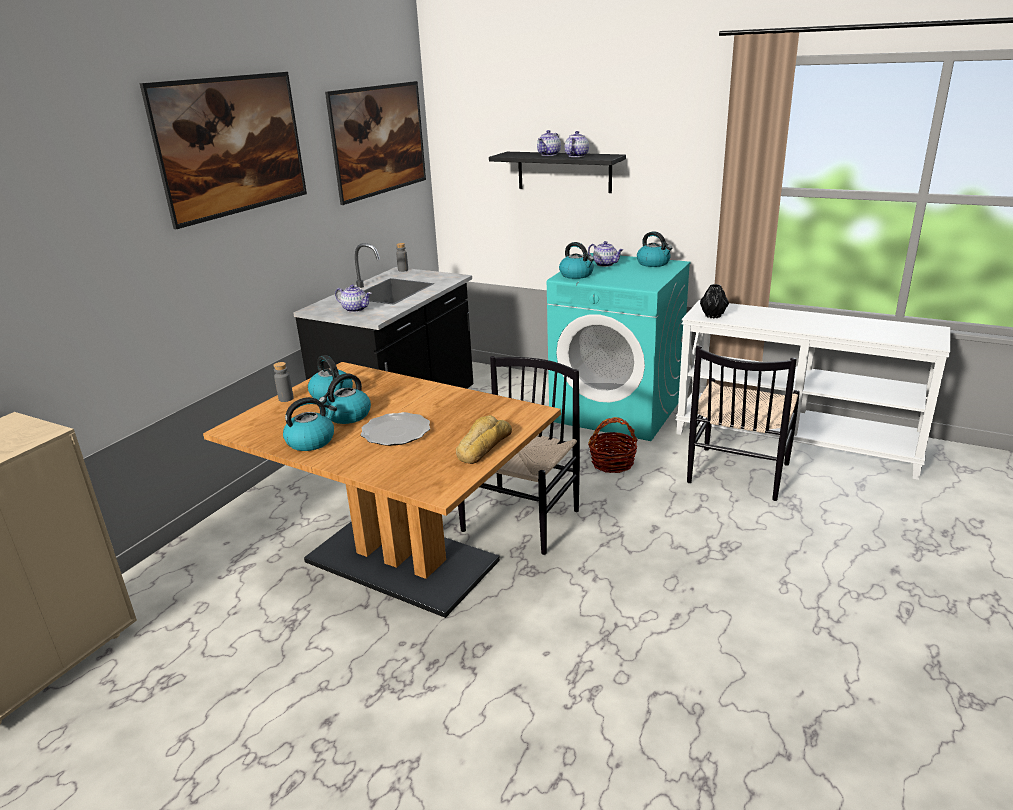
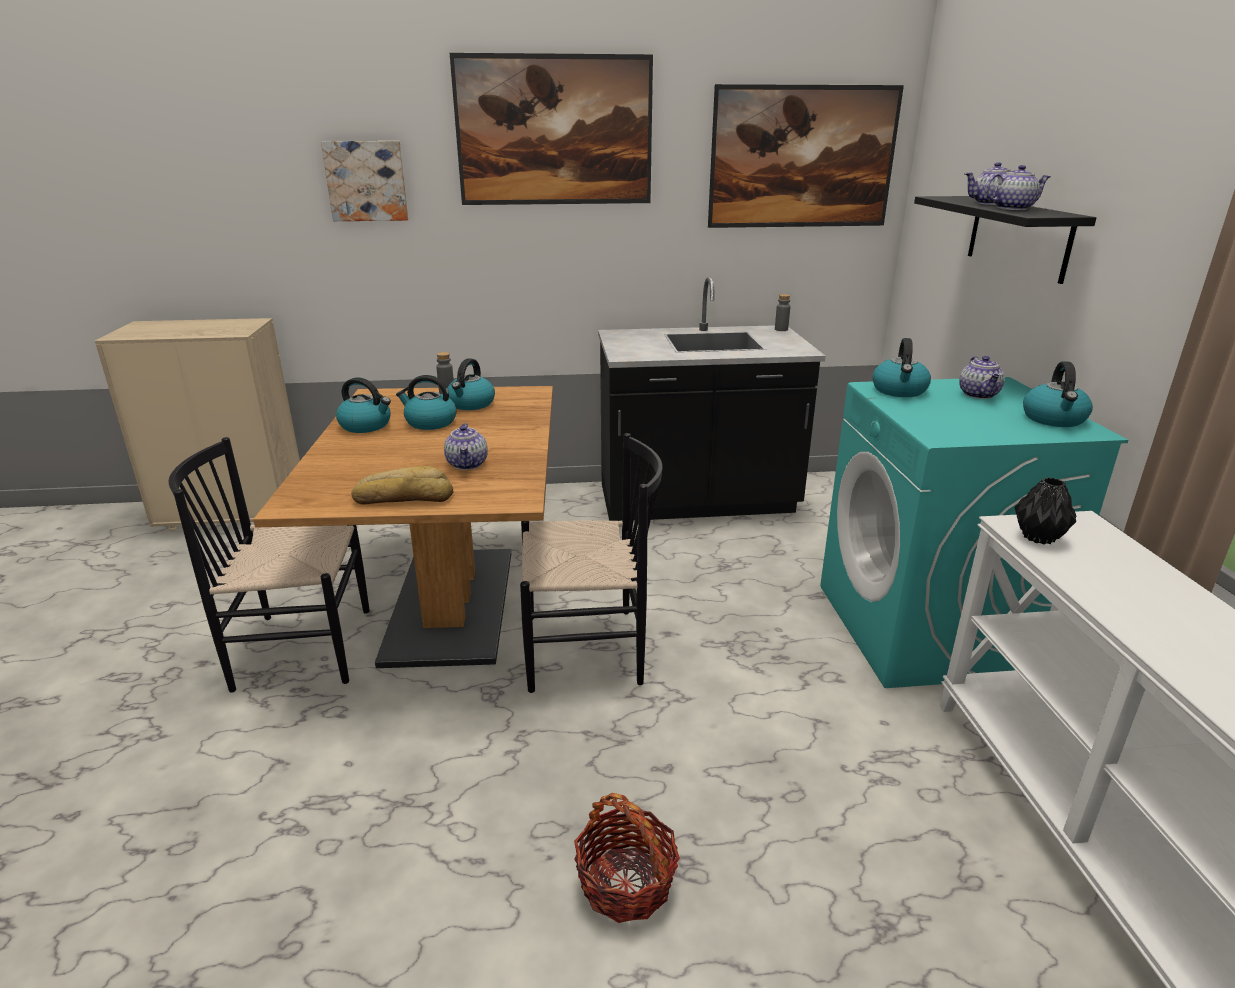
camera: 55 degrees right, 0 degrees up
(83, 226) = (366, 181): none -> picture
(355, 309) = (637, 344): teapot -> teapot (468, 464)
(395, 432) = (409, 450): plate -> none
(612, 463) = (784, 673): basket -> basket (626, 883)
(737, 476) = (898, 816): black chair -> black chair (297, 649)

